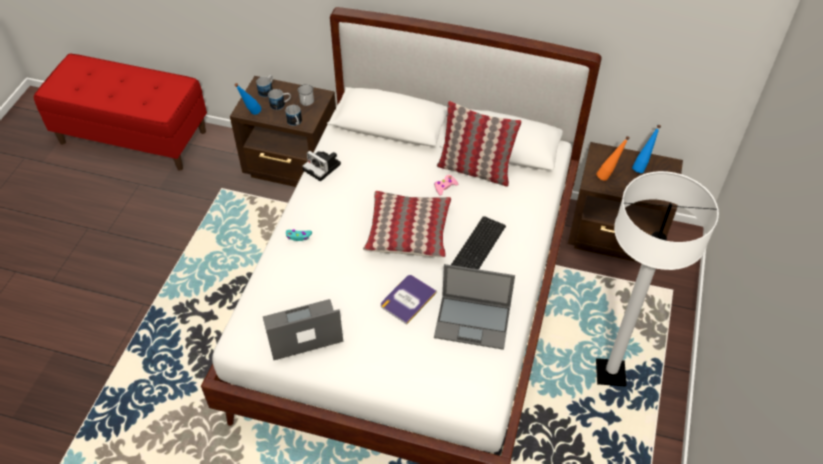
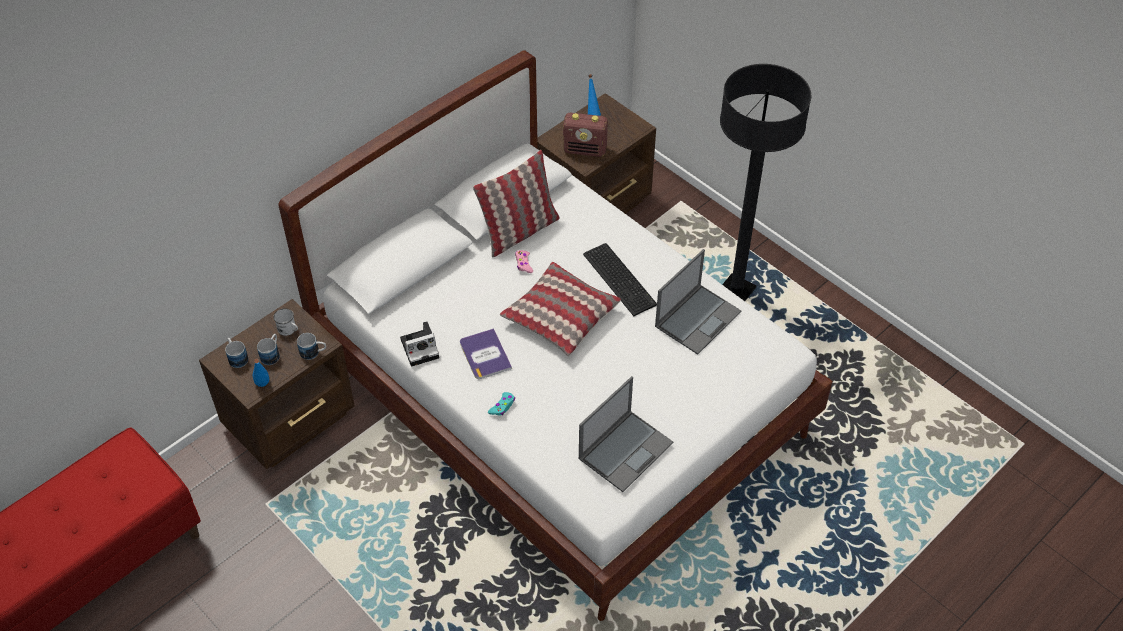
camera: 60 degrees left, 0 degrees up
(301, 330) = (626, 450): laptop -> laptop turned 150 degrees counterclockwise
(408, 299) = (641, 354): book -> book (485, 355)
(608, 176) = (585, 150): orange bottle -> radio
(610, 373) = (736, 290): white floor lamp -> black floor lamp

